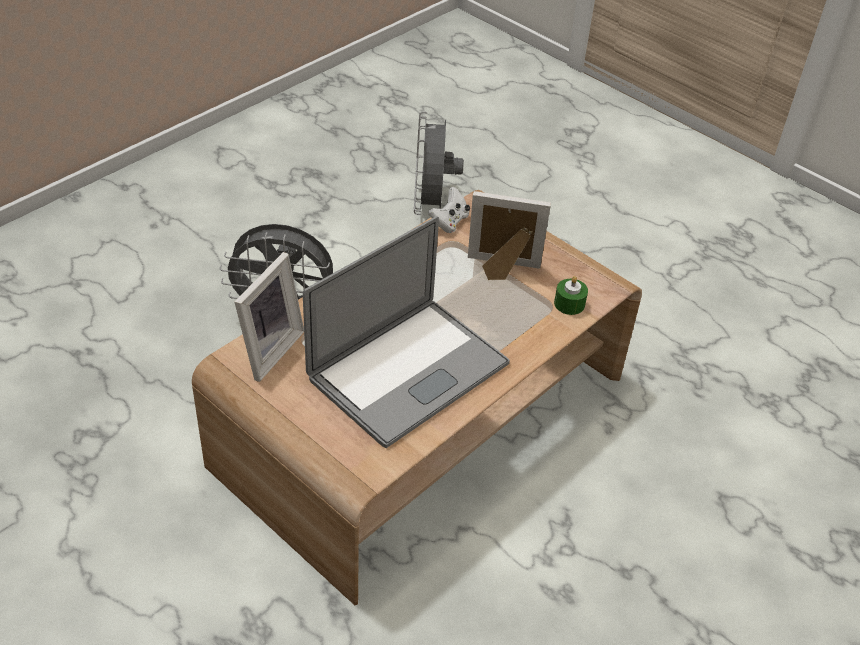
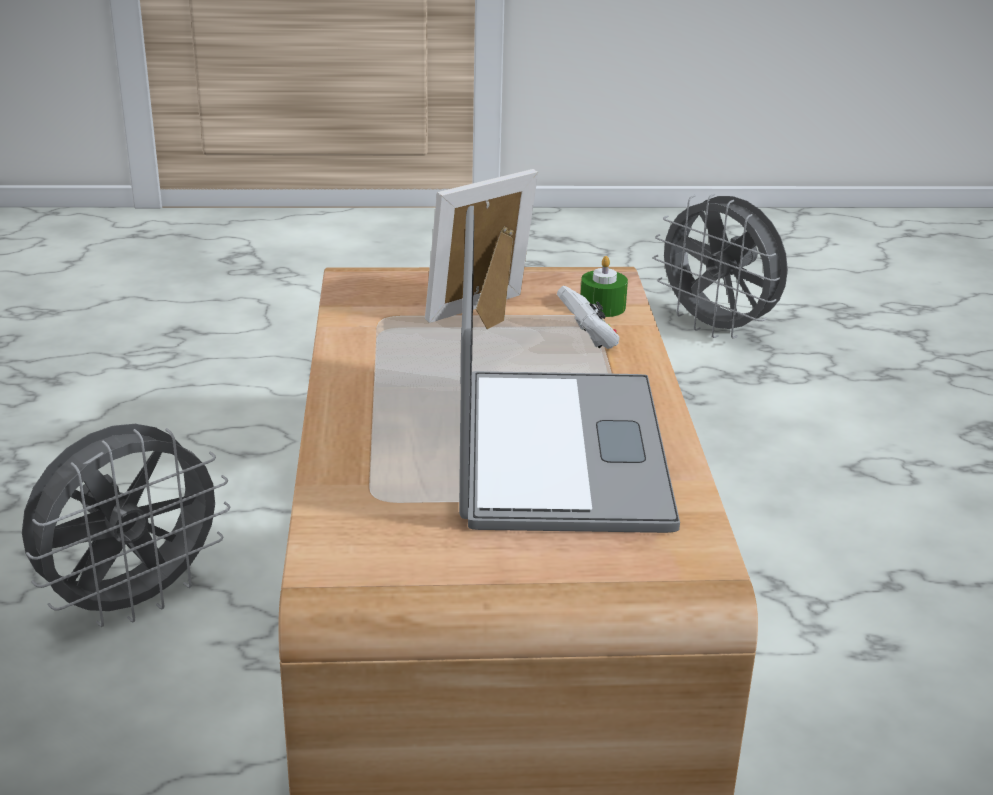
camera: 45 degrees left, 15 degrees down
(267, 350) = (355, 534): picture frame -> none
(430, 205) = (167, 393): grey fan -> grey fan (717, 328)
(449, 222) = (350, 304): white game controller -> white game controller (588, 339)

